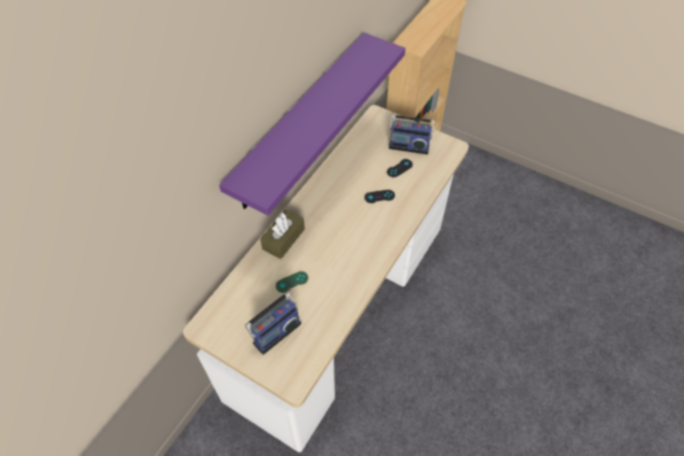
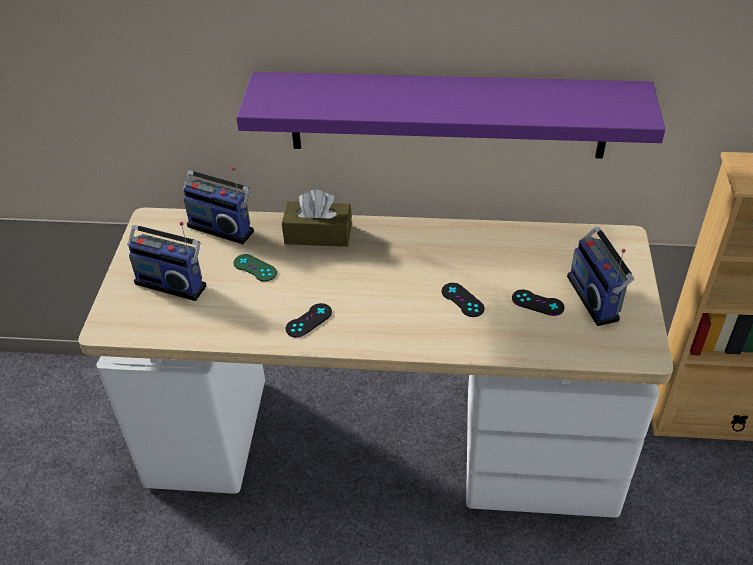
camera: 65 degrees right, 10 degrees down
(240, 287) = (222, 227): none -> radio
(353, 270) = (309, 320): none -> black game controller

